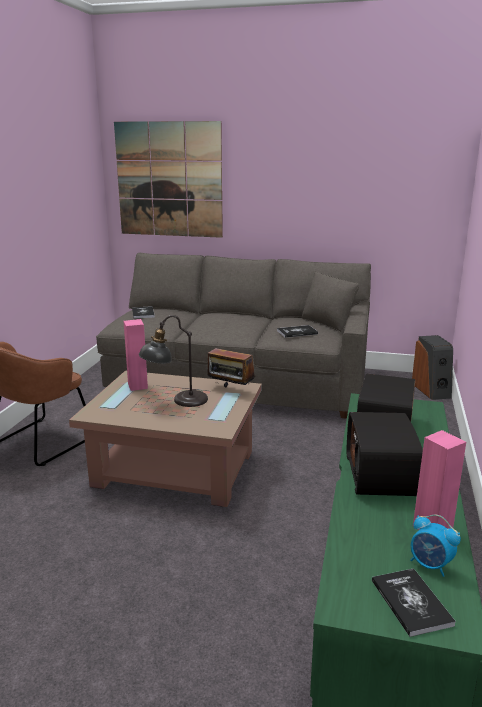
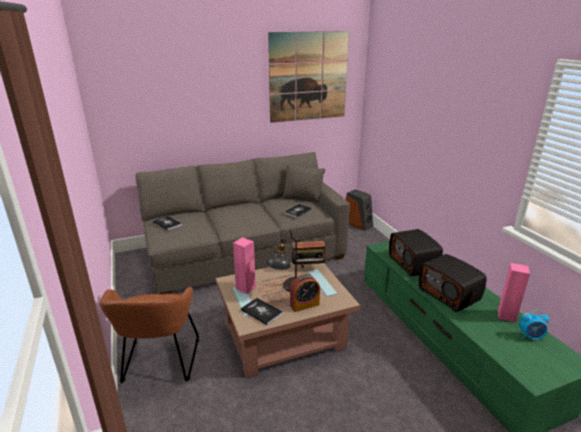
camera: 35 degrees left, 5 degrees up
(169, 180) = (151, 107): picture -> picture (308, 77)
(170, 418) = (304, 305): none -> alarm clock
(411, 602) = (549, 361): book -> book (261, 312)

